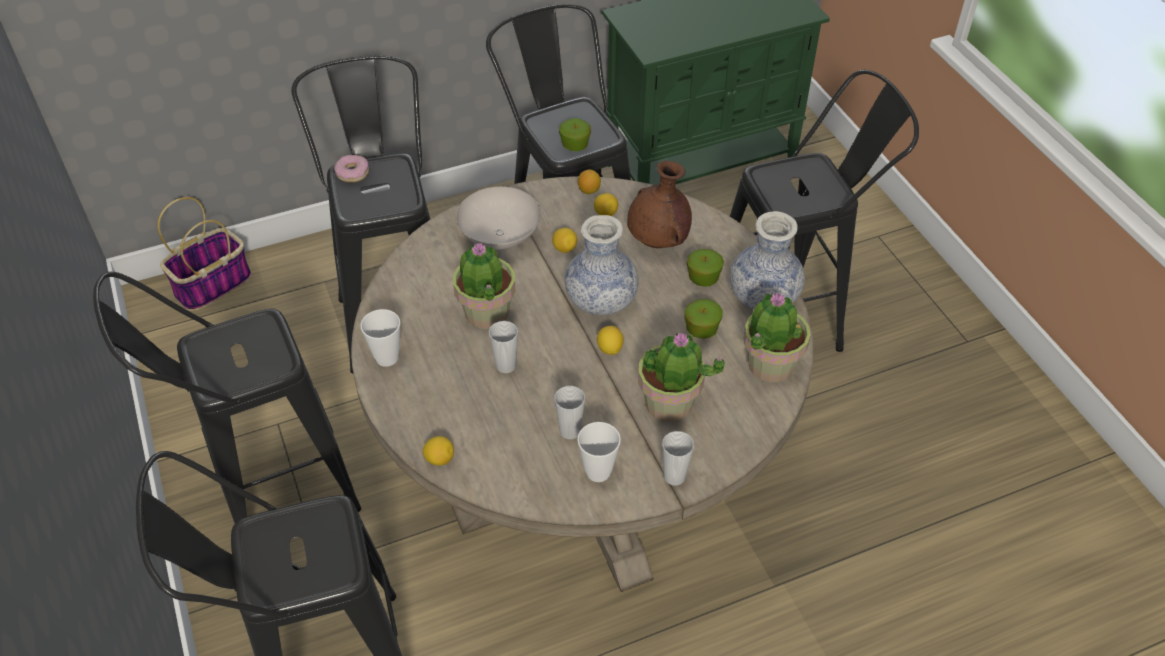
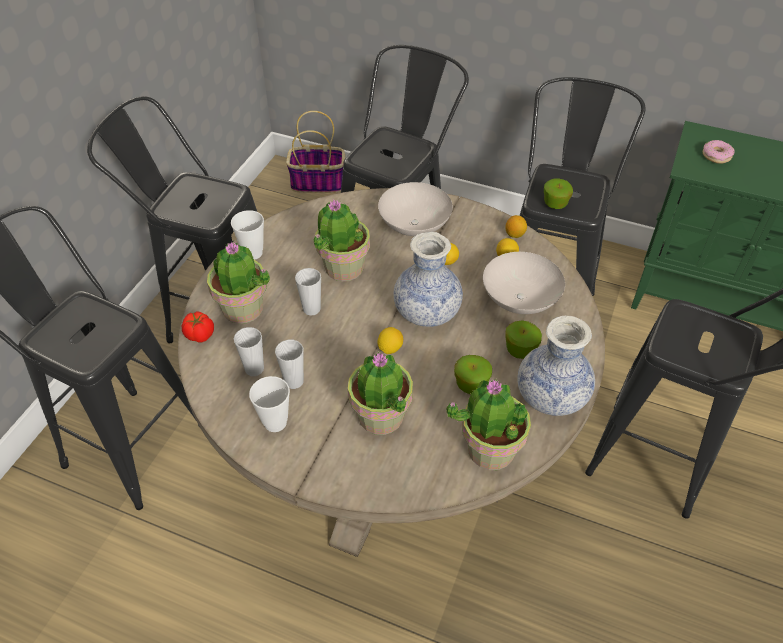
camera: 45 degrees right, 0 degrees up
(352, 173) = (388, 137): donut -> donut (716, 156)
(439, 459) = (200, 335): lemon -> tomato
(447, 410) = (243, 309): none -> potted plant
(658, 242) = (520, 302): brown vase -> white bowl
(674, 476) = (317, 469): cup -> cup (254, 369)

